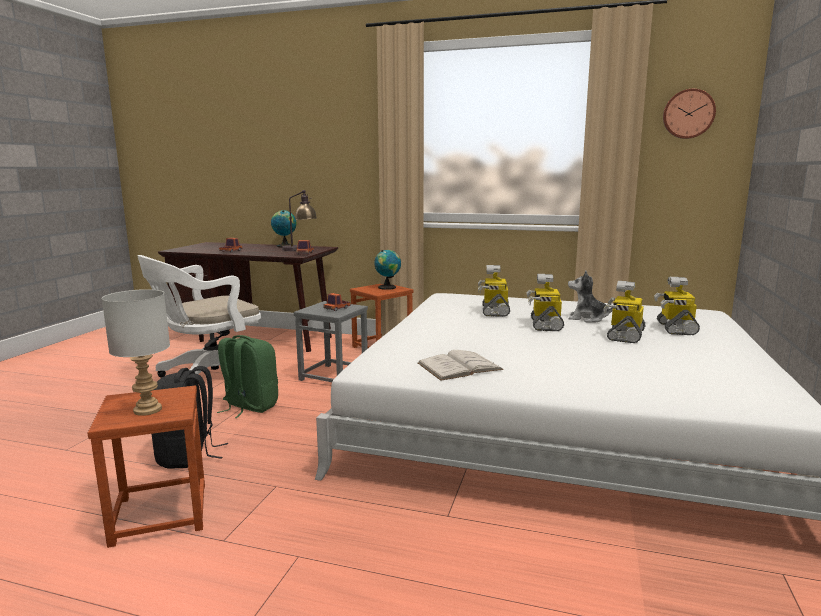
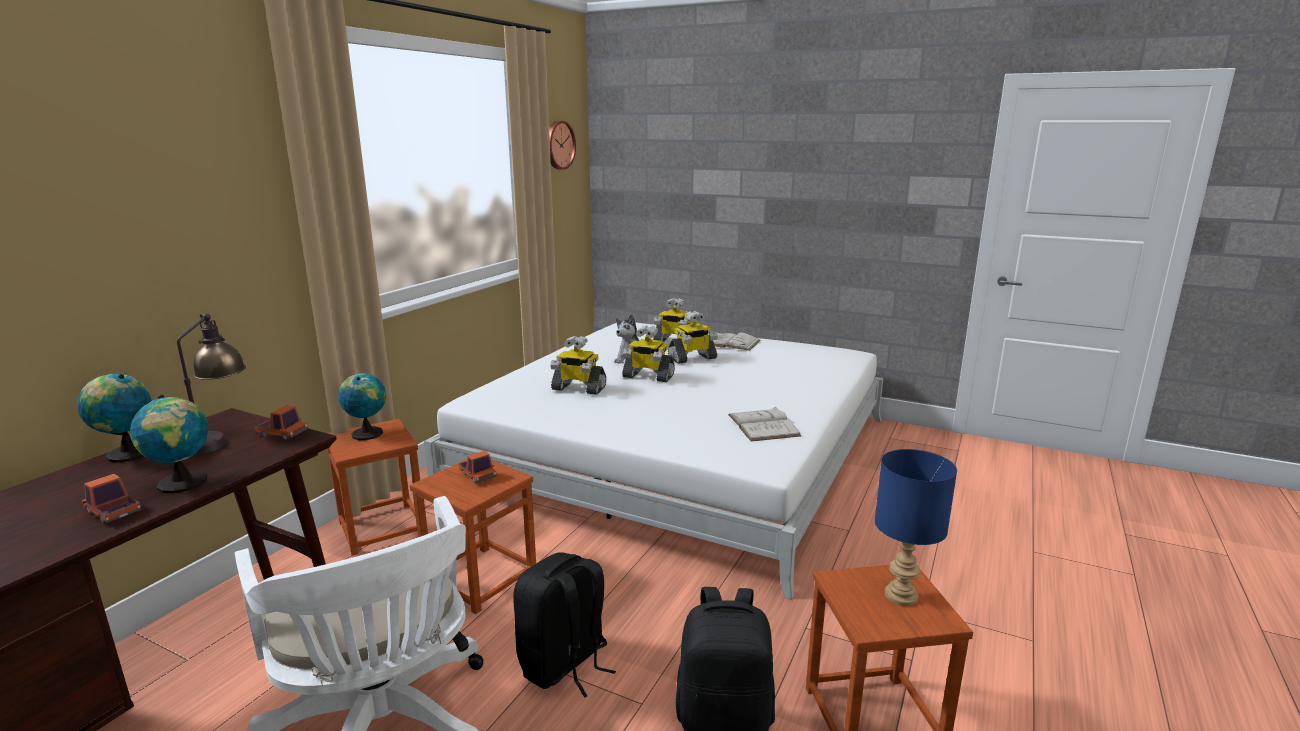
camera: 80 degrees left, 5 degrees up
(147, 410) = (902, 596): grey table lamp -> blue table lamp
(249, 406) = (564, 665): green backpack -> black backpack
(253, 252) = (183, 484): none -> globe
(334, 376) = (480, 578): grey stool -> brown stool
(624, 335) = (692, 358): toy robot -> toy robot turned 60 degrees counterclockwise
(709, 346) = (731, 342): none -> white book

